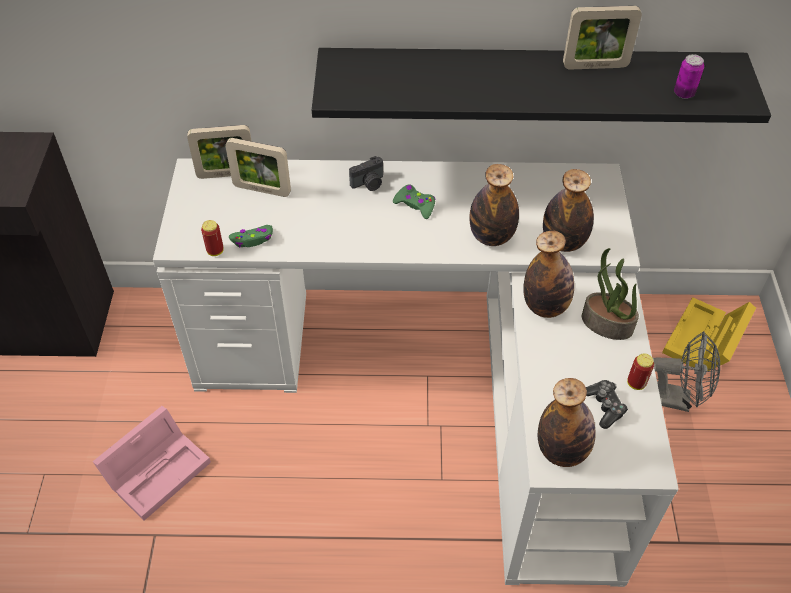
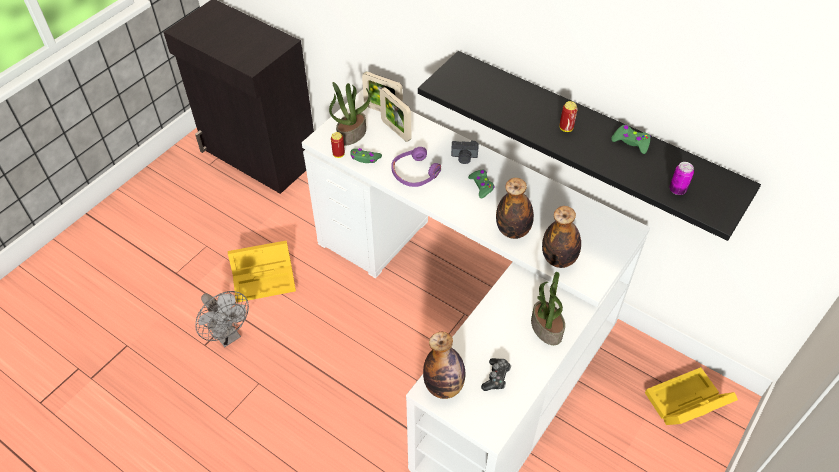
camera: 35 degrees right, 0 degrees up
(158, 468) = (265, 277): pink storage box -> yellow storage box
(210, 219) = (351, 134): none -> potted plant
(328, 228) = (415, 173): none -> purple headphones
(545, 306) = (515, 294): bottle -> none
(595, 66) = (631, 142): picture frame -> green game controller
(636, 383) = (530, 376): can -> can (566, 128)
(675, 399) = (627, 429): grey fan -> grey fan (228, 335)

